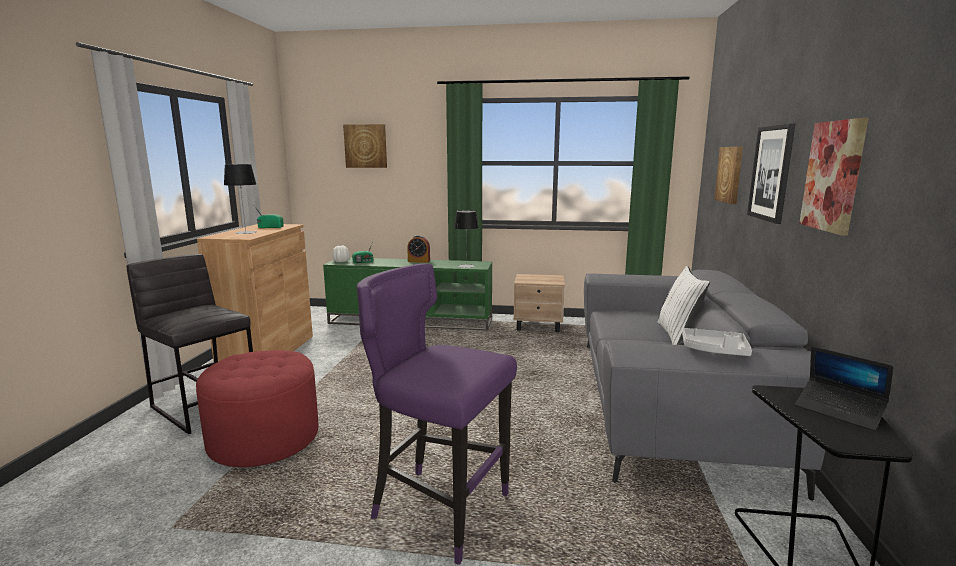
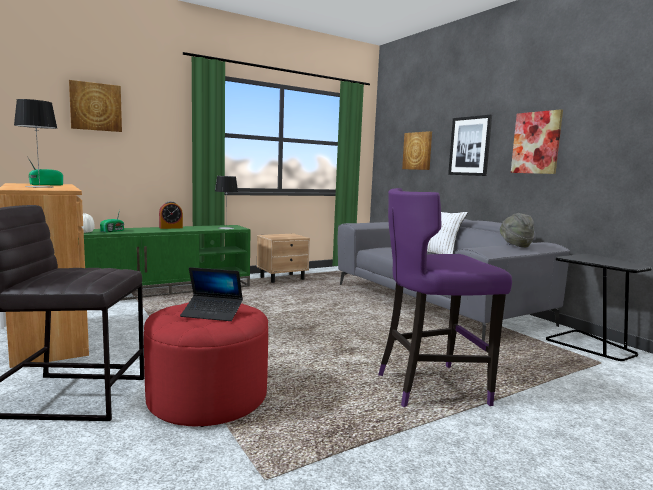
camera: 40 degrees left, 5 degrees down
(714, 350) = (515, 245): grey tray -> grey hat
(839, 410) = (601, 259): laptop -> laptop (212, 314)

